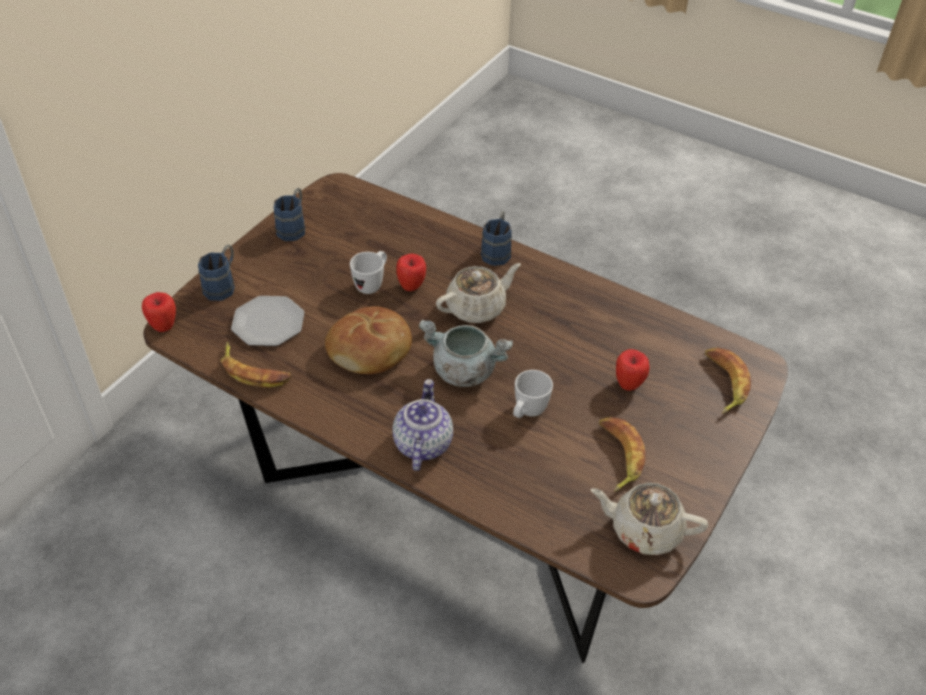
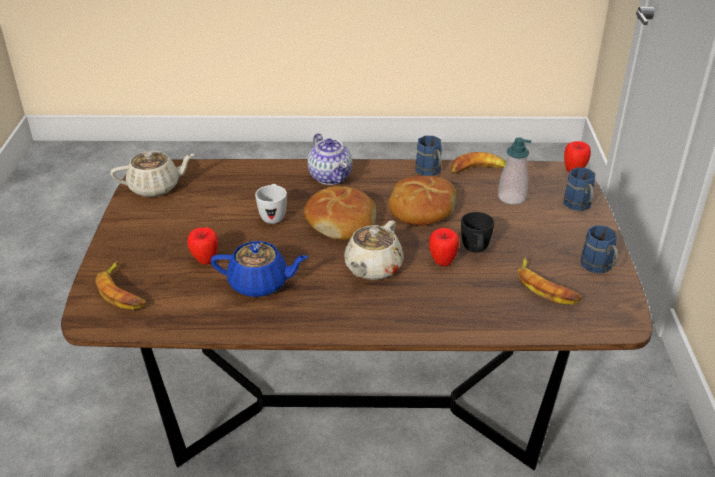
camera: 150 degrees right, 10 degrees down
(268, 323) = (511, 197): plate -> soap dispenser
(372, 284) = (475, 251): white mug -> black mug
(463, 371) = (341, 222): grey cooking pot -> bread
(497, 251) = (402, 325): blue mug -> blue mug (430, 172)
(589, 335) = (260, 284): none -> blue teapot
(617, 456) = (192, 215): banana -> banana (546, 287)

